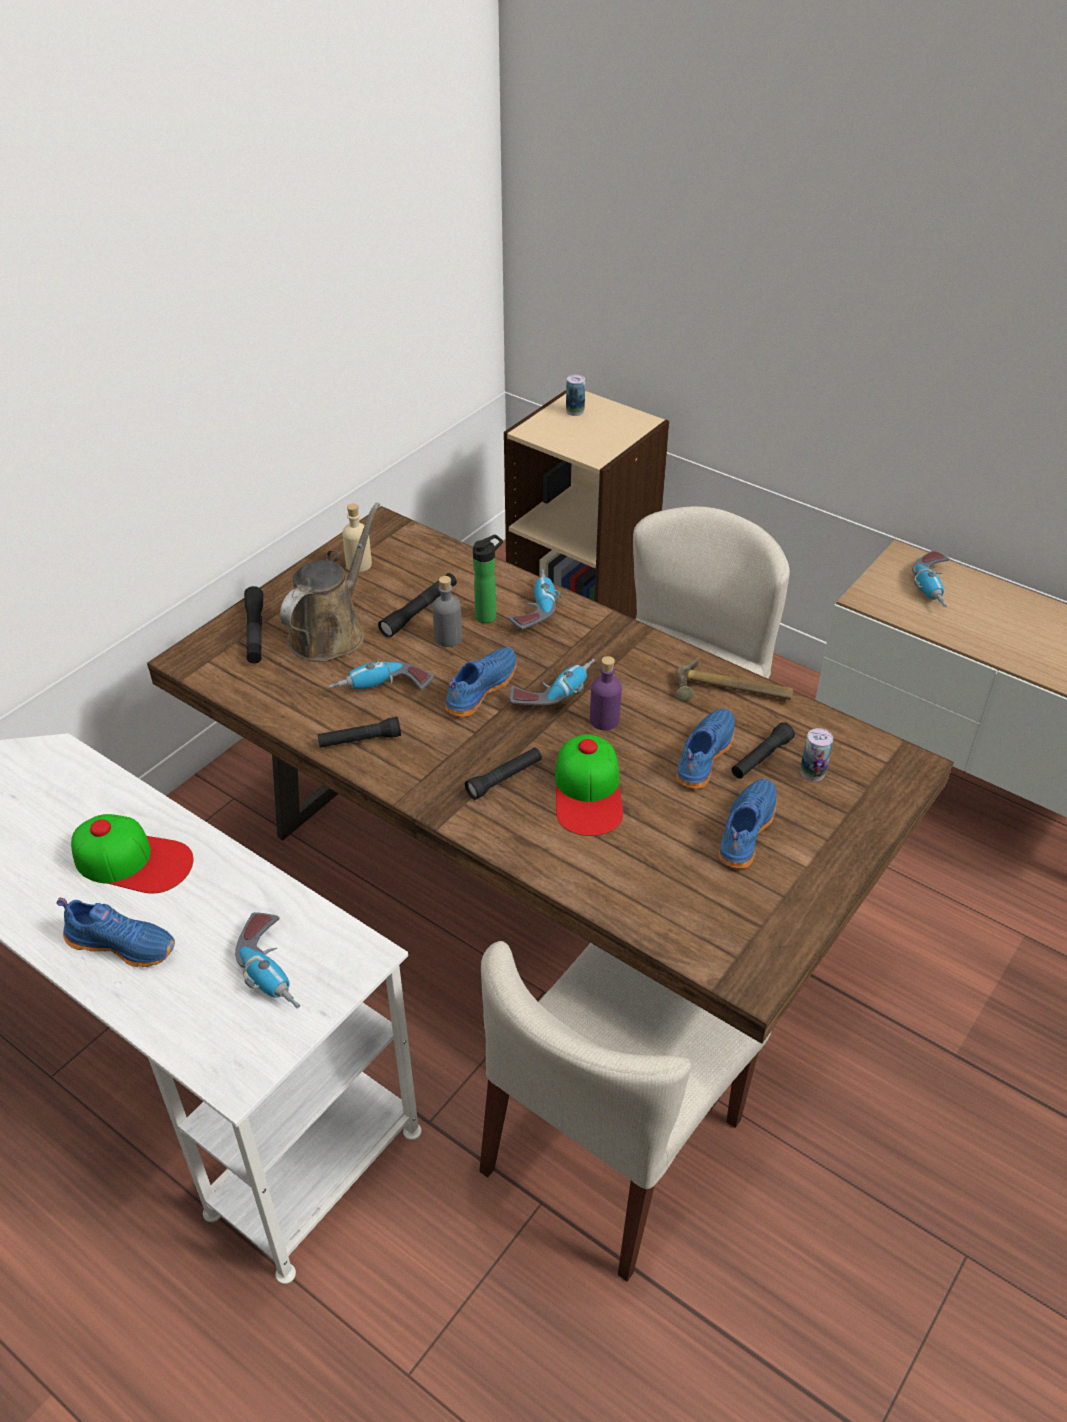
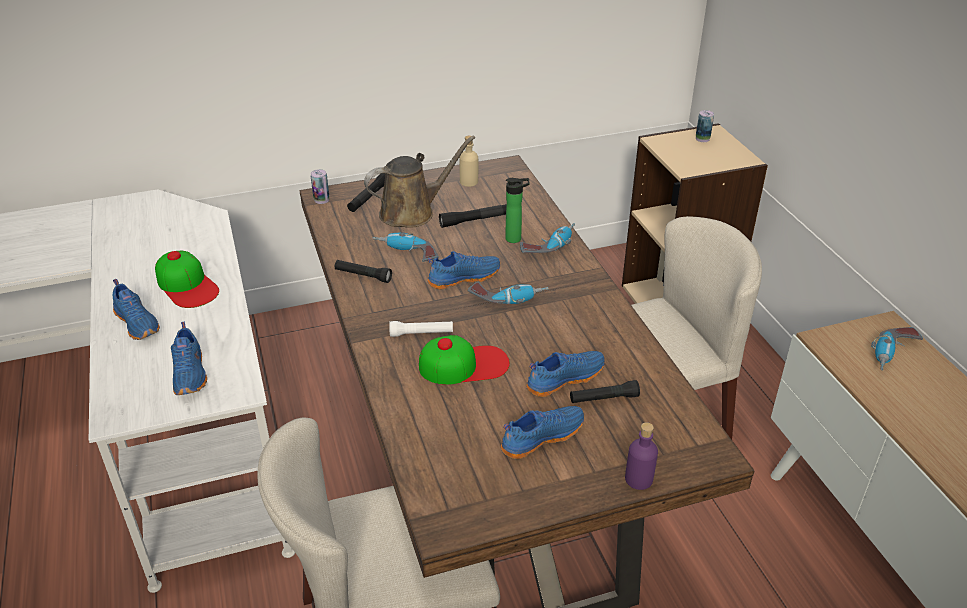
camera: 35 degrees right, 5 degrees down
(275, 969) = (191, 374): power drill -> blue shoe
(448, 638) = (476, 242): grey bottle -> none
(504, 779) = (421, 333): black flashlight -> white flashlight
(588, 792) = (464, 365): cap -> cap turned 135 degrees counterclockwise
(604, 720) = (521, 328): purple bottle -> purple bottle (639, 479)
(732, 692) = (629, 350): hammer -> none
(812, 772) = (632, 425): can -> can (321, 200)

